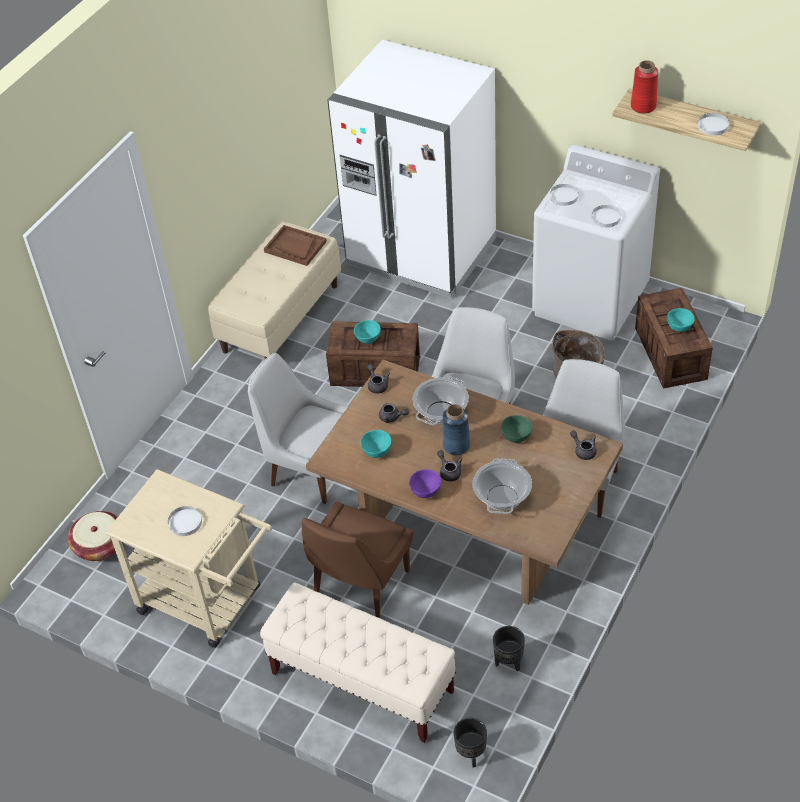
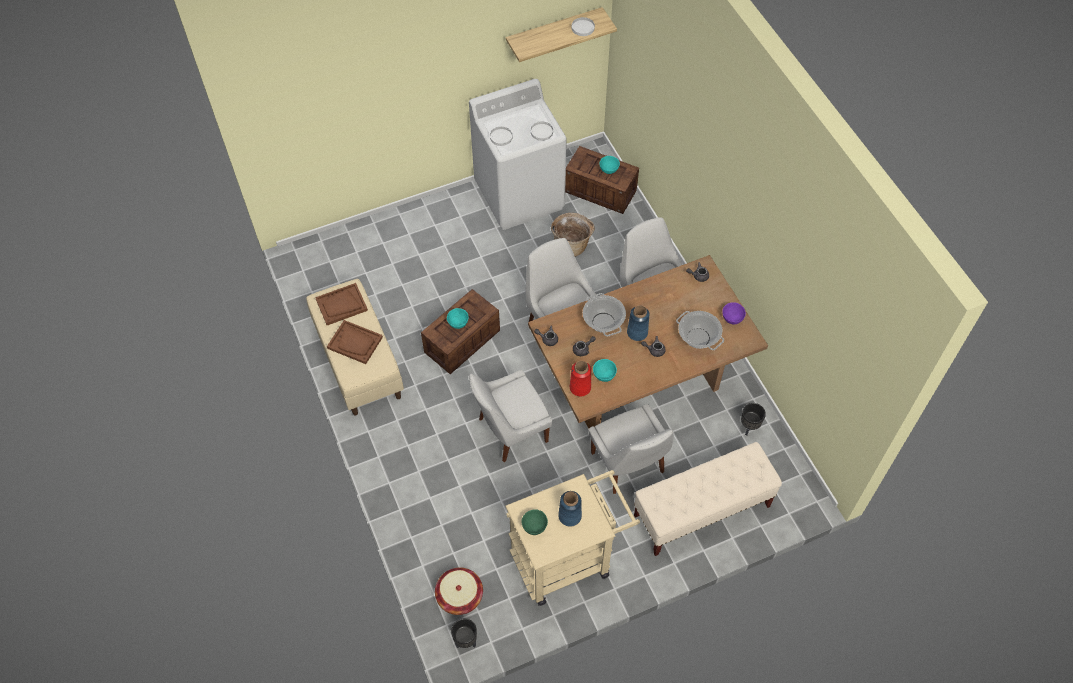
camera: 55 degrees left, 10 degrees up
(185, 522) = (569, 516): white plate -> blue vase
(264, 280) = (355, 343): none -> brown tray
(359, 585) = (628, 465): brown chair -> white chair
(421, 253) = (384, 247): white fridge -> none
(426, 491) = (659, 371): purple bowl -> purple bowl (732, 318)
(471, 754) = (795, 488): black planter -> black planter (466, 641)
(517, 437) = (658, 299): green bowl -> green bowl (534, 526)
(643, 106) = (530, 43): red vase -> red vase (580, 387)

